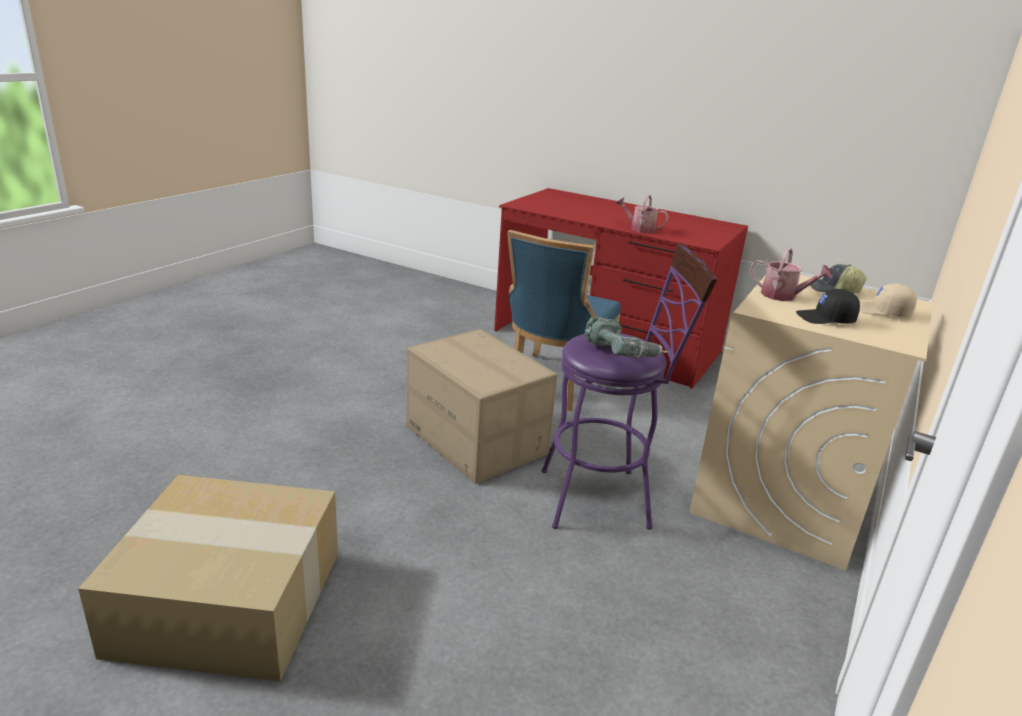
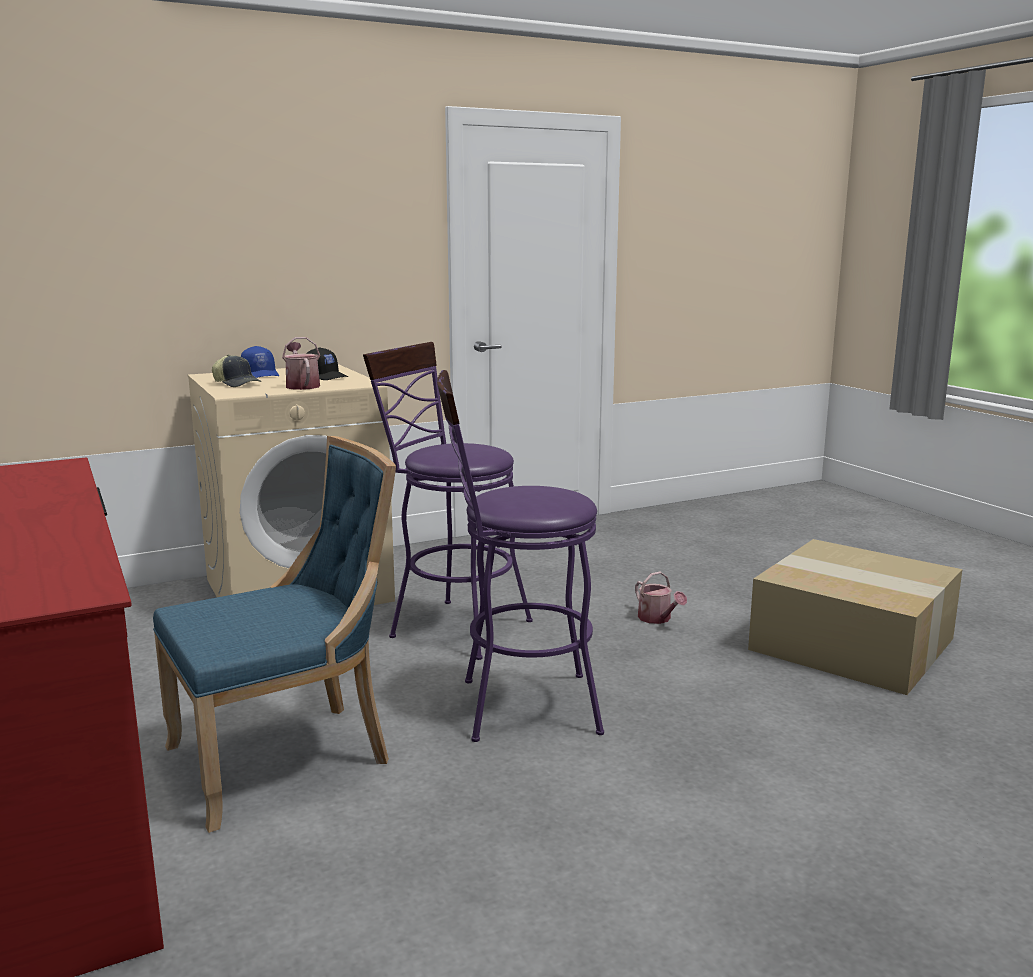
camera: 145 degrees left, 10 degrees down
(477, 440) = (516, 707): cardboard box -> purple stool
(622, 356) = (470, 444): power drill -> none
(639, 229) = (62, 497): watering can -> watering can (657, 619)
(882, 312) = (261, 375): beige cap -> blue cap

